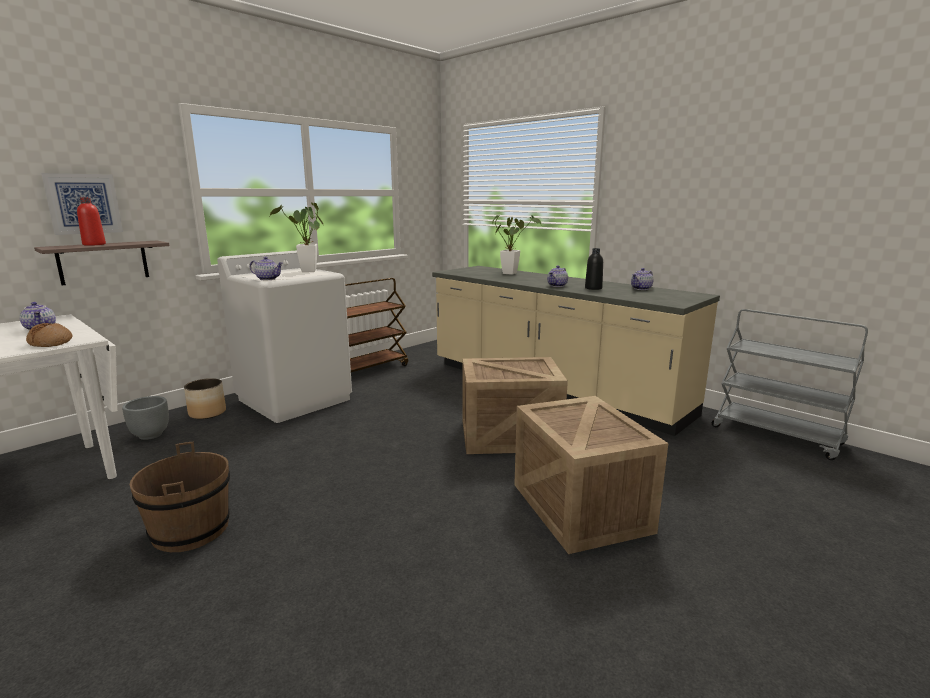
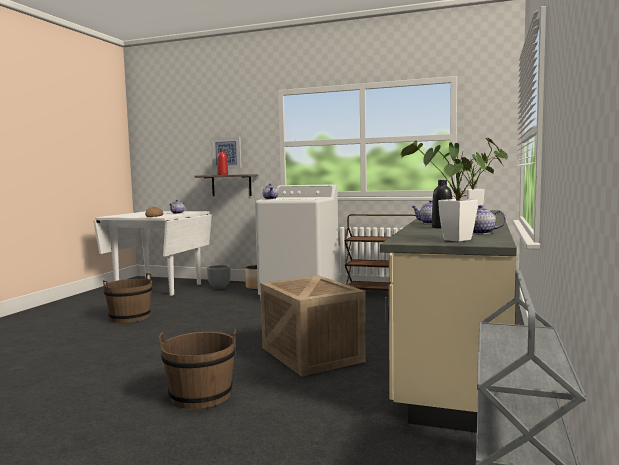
camera: 65 degrees right, 10 degrees down
(308, 271) = (310, 198): potted plant -> potted plant (452, 240)
(582, 508) = (201, 396): crate -> brown bucket

